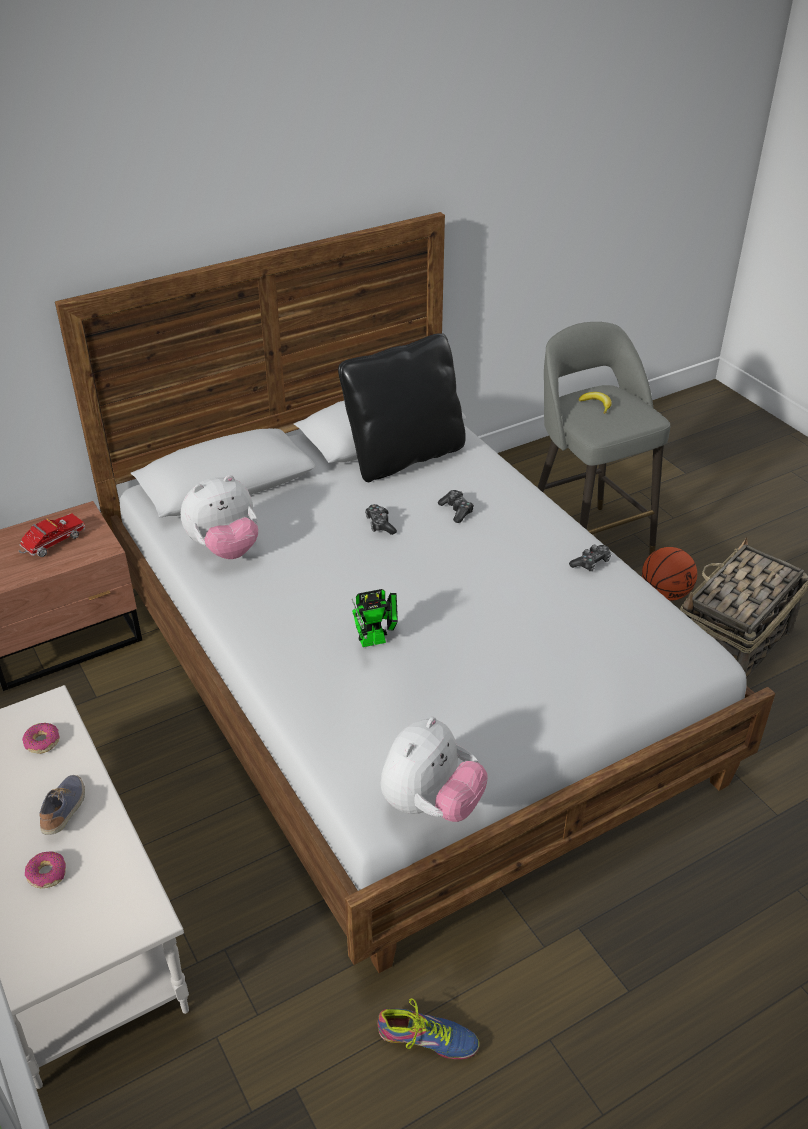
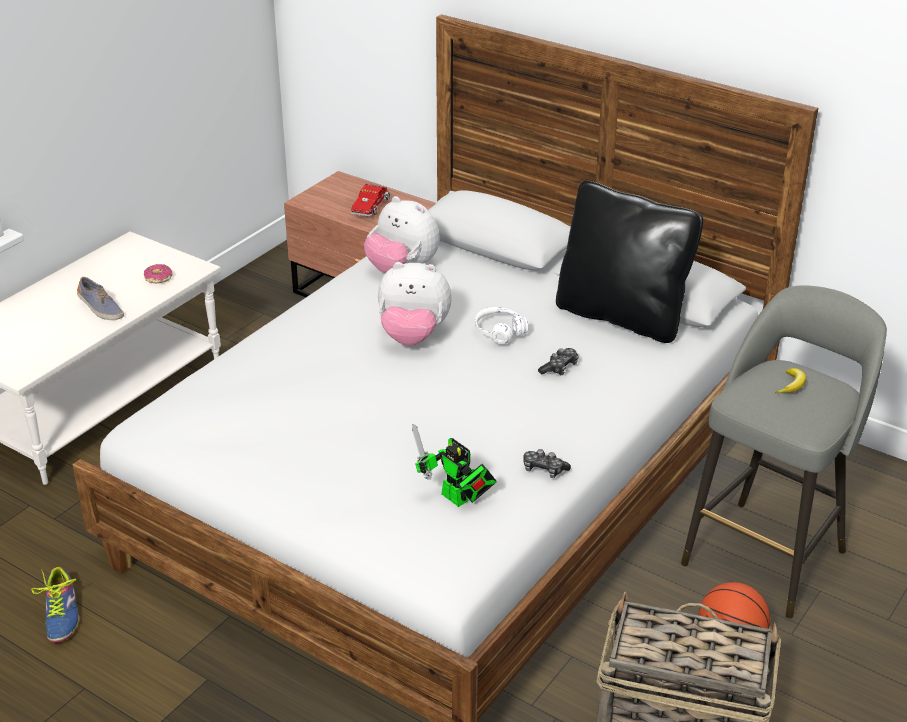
camera: 65 degrees right, 5 degrees down
(47, 874) = (43, 322): donut -> none
(51, 544) = (371, 207): toy truck -> toy truck turned 90 degrees clockwise
(65, 810) = (100, 309): shoe -> shoe turned 60 degrees clockwise
(377, 640) = (334, 372): toy robot -> toy robot (457, 500)
(380, 524) = (500, 332): game controller -> white headphones
(431, 804) = (159, 453): plush toy -> plush toy (413, 336)

